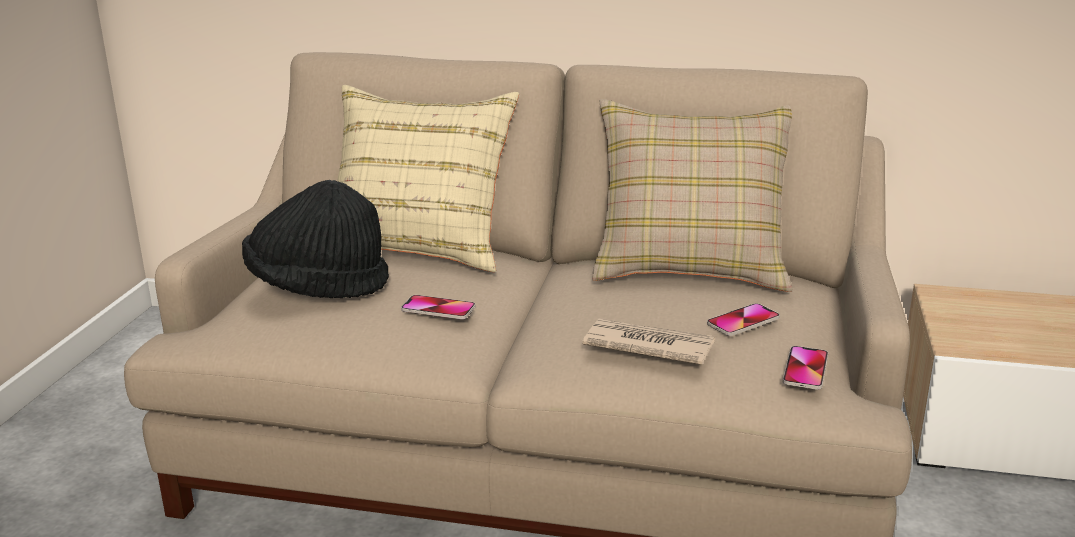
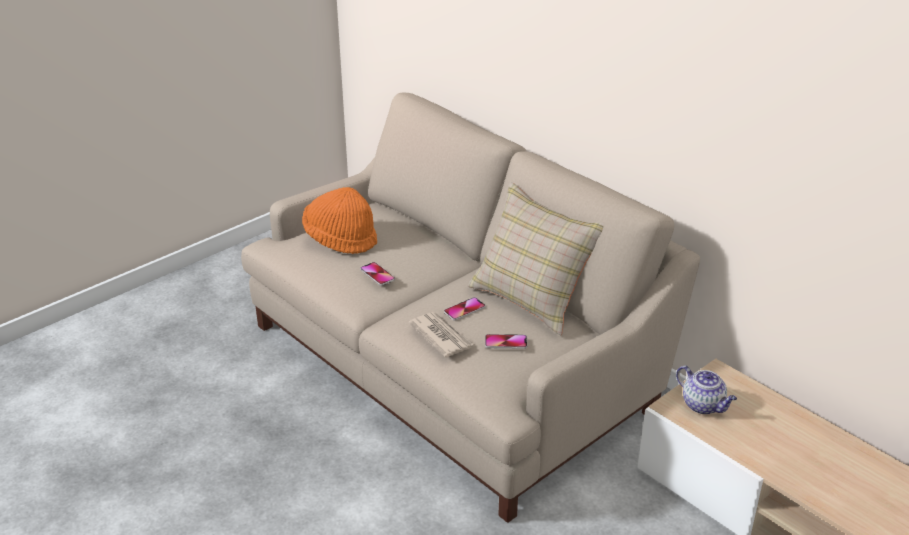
camera: 35 degrees right, 10 degrees up
(318, 287) = (340, 239): black hat -> orange hat
(421, 246) = (418, 229): beige pillow -> none
(805, 369) = (500, 381): phone -> phone (464, 310)
(983, 330) = (703, 405): none -> teapot

